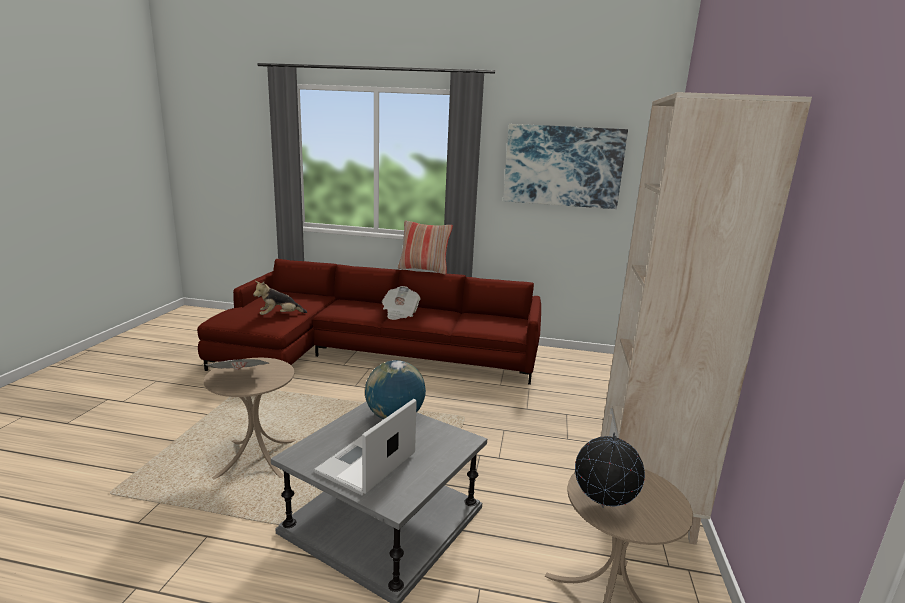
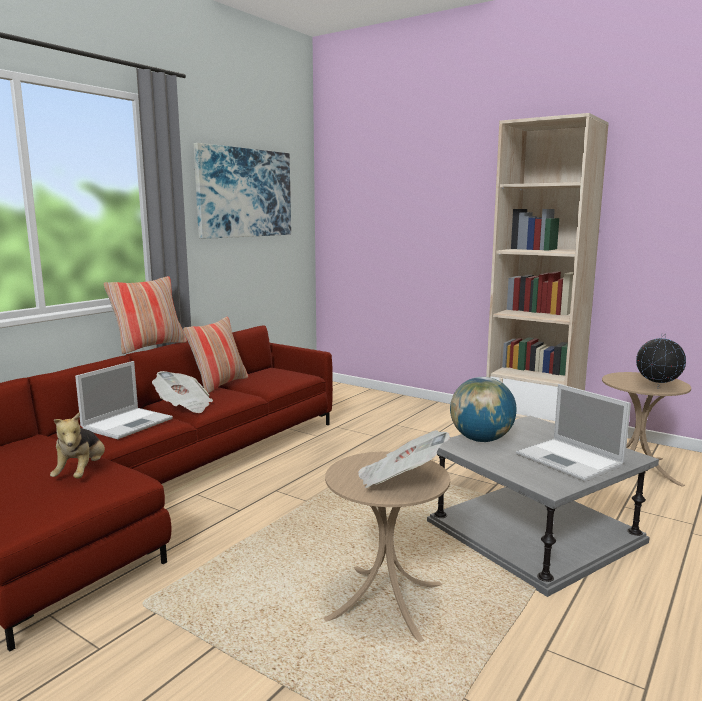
camera: 65 degrees left, 5 degrees down
(359, 308) = (128, 423): none -> laptop
(457, 312) = (219, 384): none -> pillow

